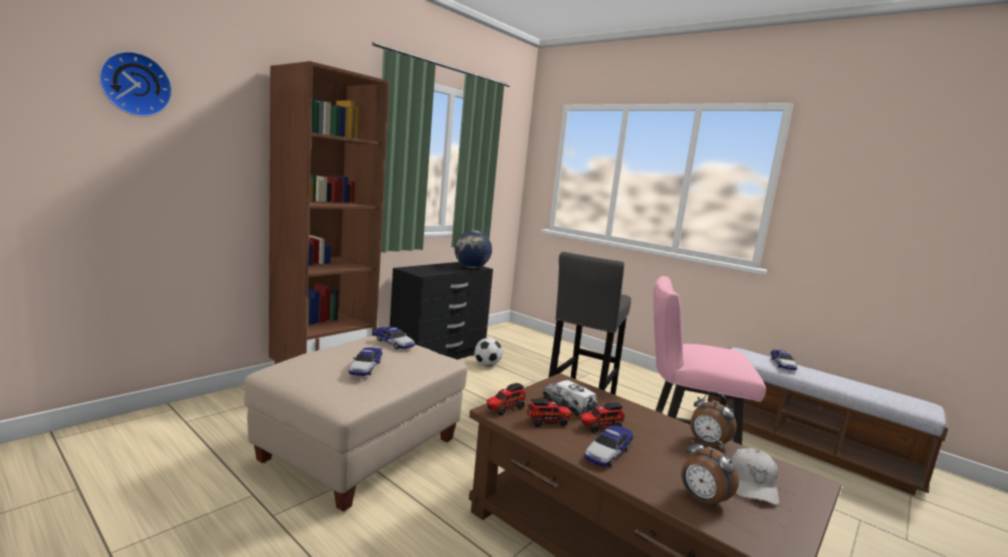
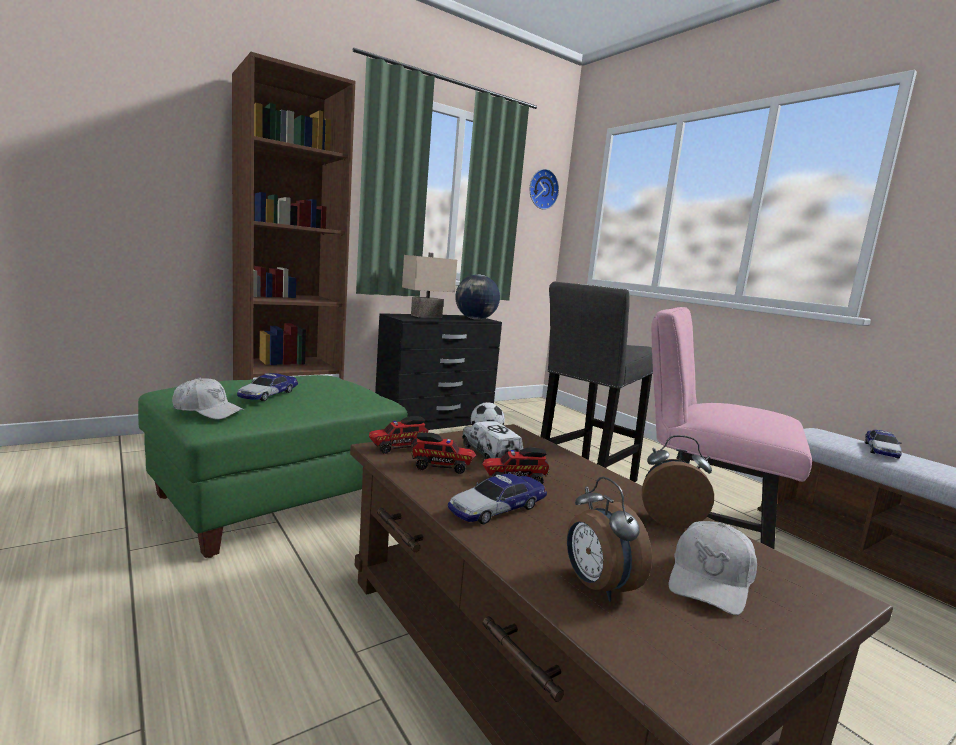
camera: 15 degrees right, 0 degrees up
(135, 84) = (80, 88): wall clock -> wall clock (542, 189)
(334, 391) = (207, 411): none -> white cap
(360, 450) = (276, 500): beige ottoman -> green ottoman
(393, 343) = (328, 379): toy car -> none
(432, 268) = (426, 316): none -> beige table lamp
(707, 444) = (669, 520): alarm clock -> alarm clock turned 135 degrees clockwise

